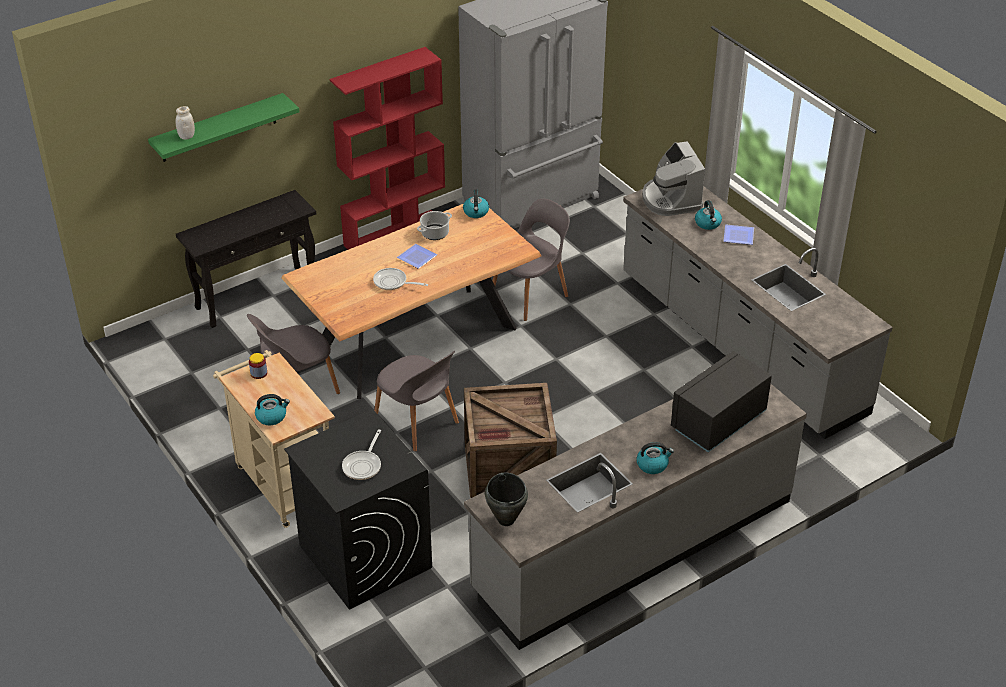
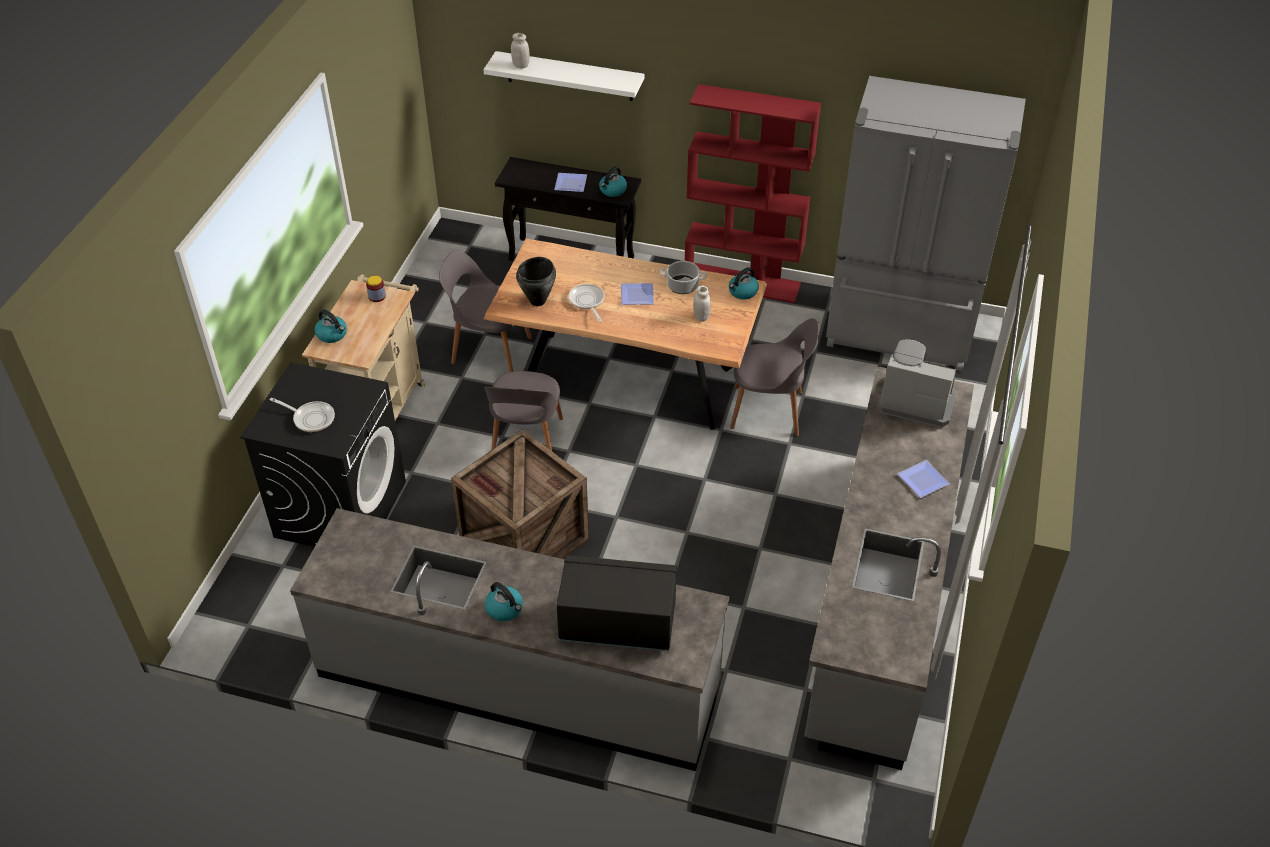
camera: 50 degrees right, 5 degrees up
(218, 128) = (569, 76): green shelf -> white shelf
(253, 223) = (571, 184): none -> plate
(363, 465) = (311, 418): frying pan -> frying pan turned 135 degrees counterclockwise
(476, 242) = (701, 317): none -> white jar
(506, 519) = (338, 549): black cooking pot -> black cooking pot (538, 301)
(671, 199) = (916, 400): coffee machine -> coffee machine turned 75 degrees clockwise
(708, 223) = (913, 447): kettle -> kettle (612, 190)

